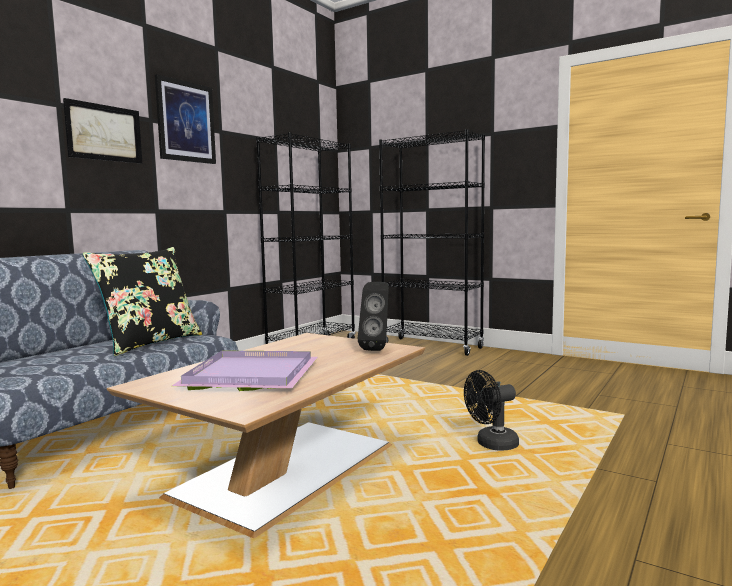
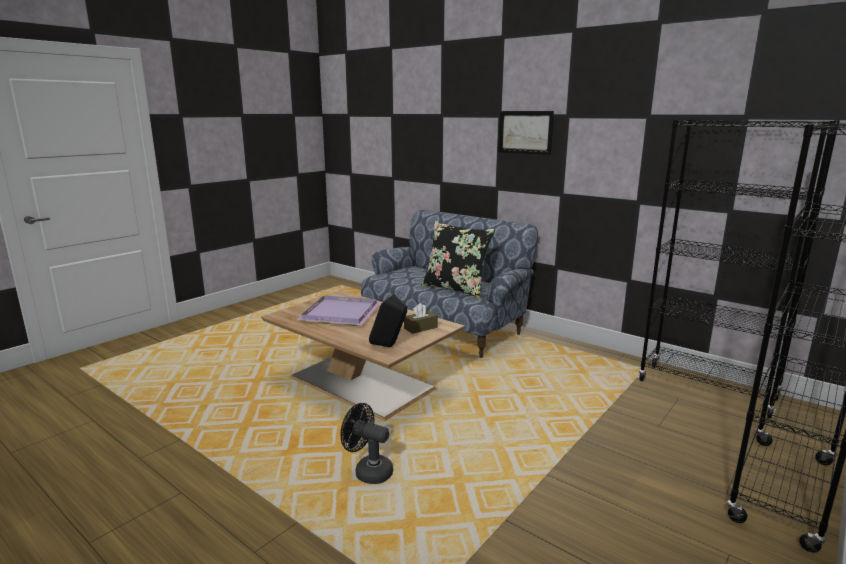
camera: 95 degrees right, 10 degrees up
(186, 122) = (601, 112): picture -> none
(316, 343) = (420, 328): none -> brown tissue box
(491, 445) = (368, 471): black fan -> black fan turned 45 degrees counterclockwise

